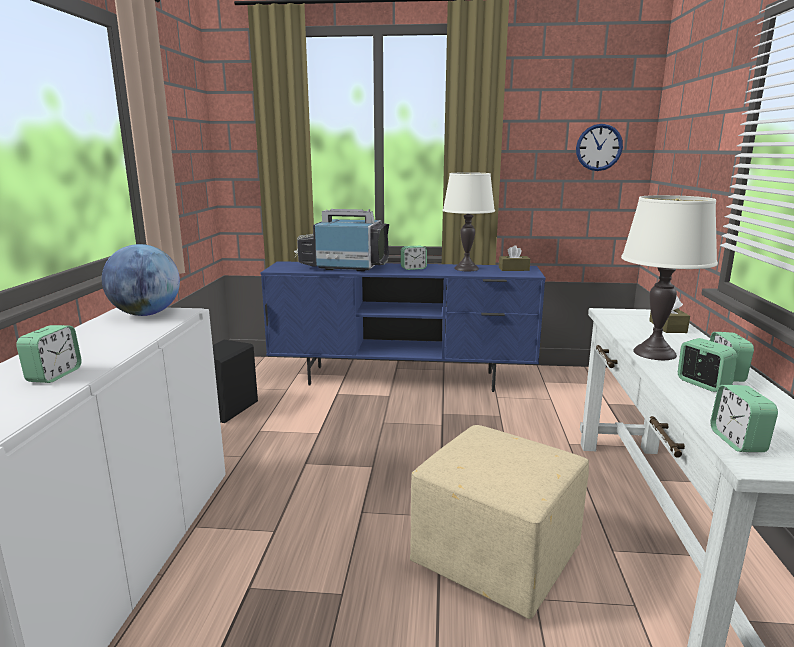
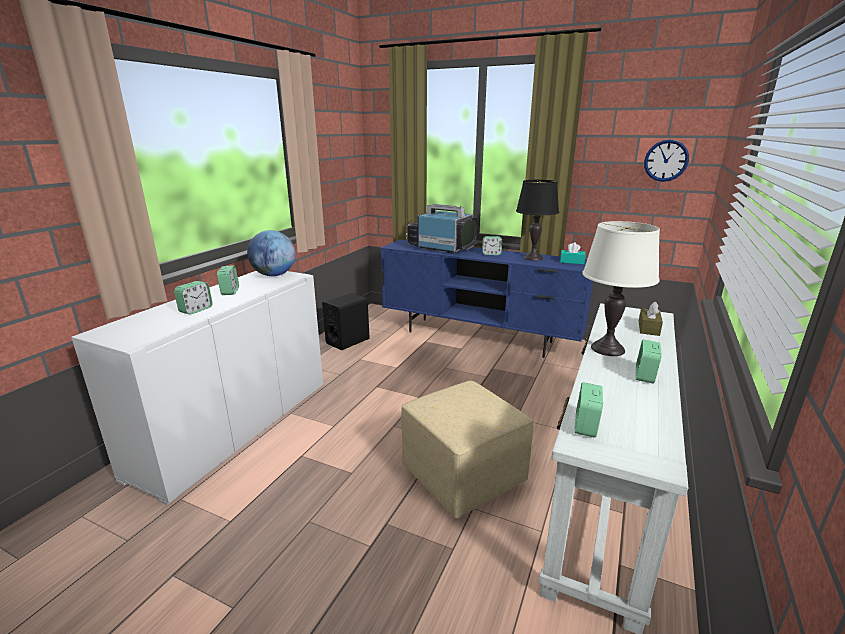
camera: 20 degrees right, 5 degrees up
(466, 269) = (533, 258): white table lamp -> black table lamp
(513, 269) = (572, 262): brown tissue box -> turquoise tissue box
(702, 384) = (615, 379): alarm clock -> alarm clock (230, 292)

